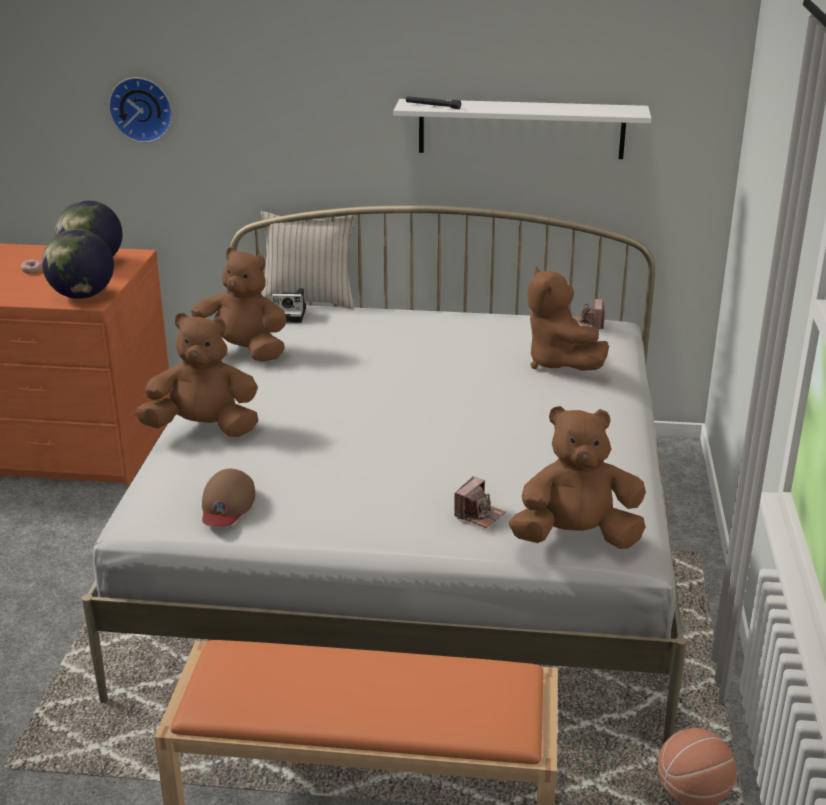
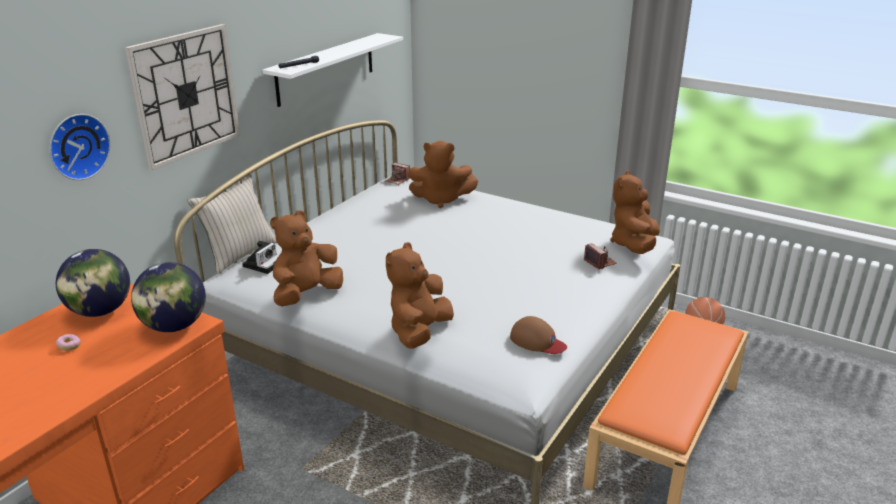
camera: 65 degrees left, 0 degrees up
(278, 96) = (185, 95): none -> wall clock

